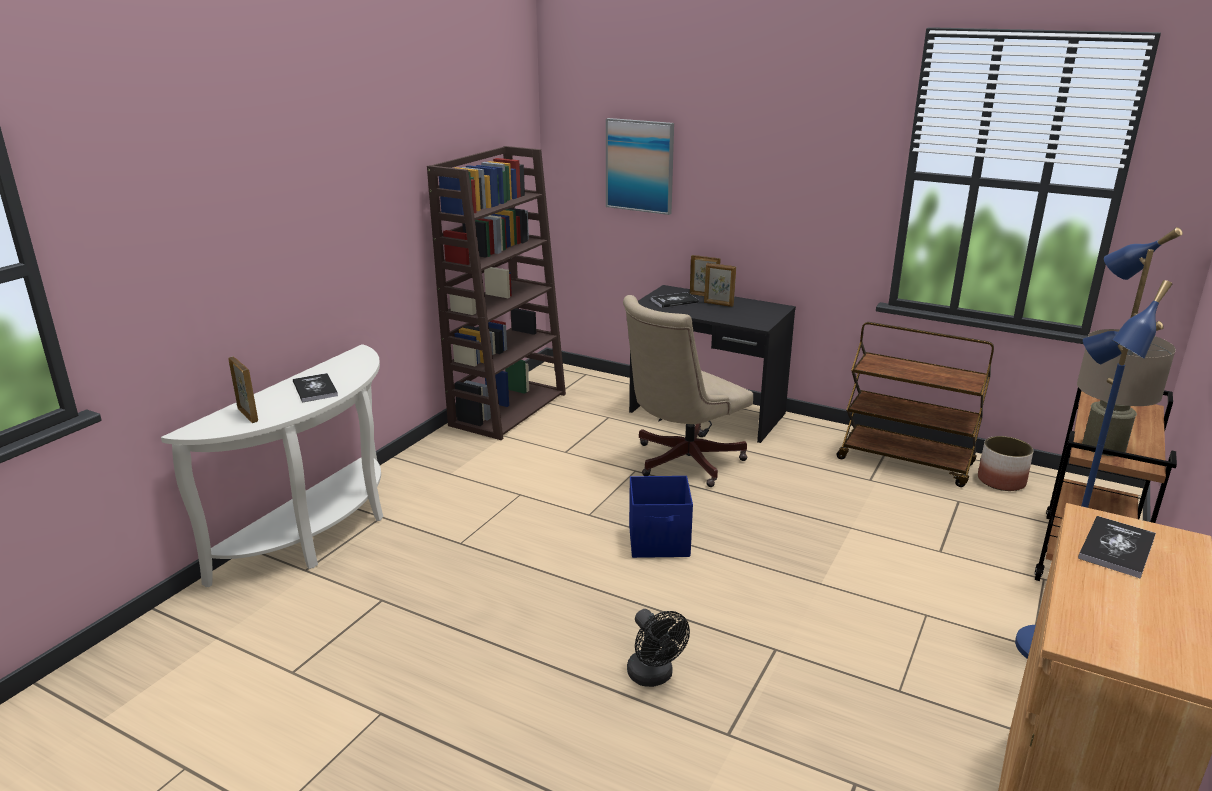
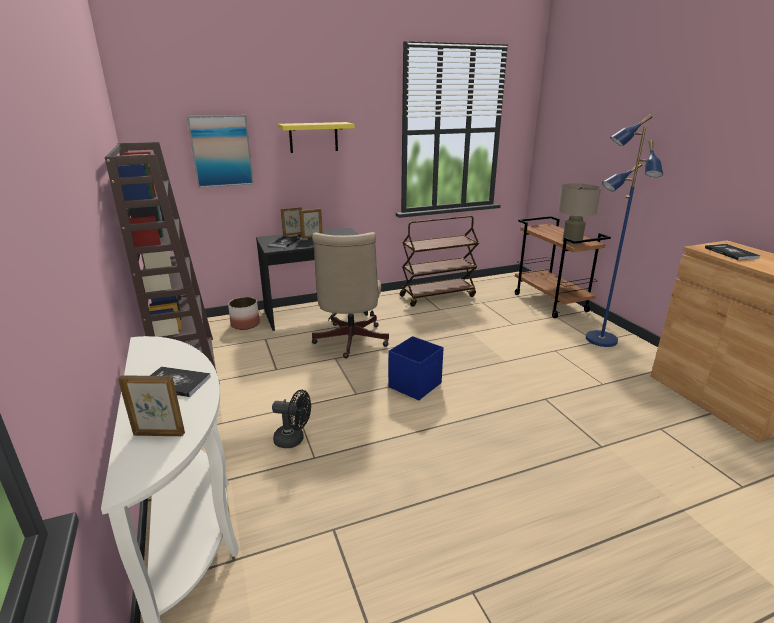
camera: 50 degrees left, 0 degrees up
(654, 677) = (535, 447): black fan -> black fan (294, 440)
(759, 163) = (313, 137): none -> yellow shelf
(1001, 481) = (479, 288): planter -> planter (245, 324)

